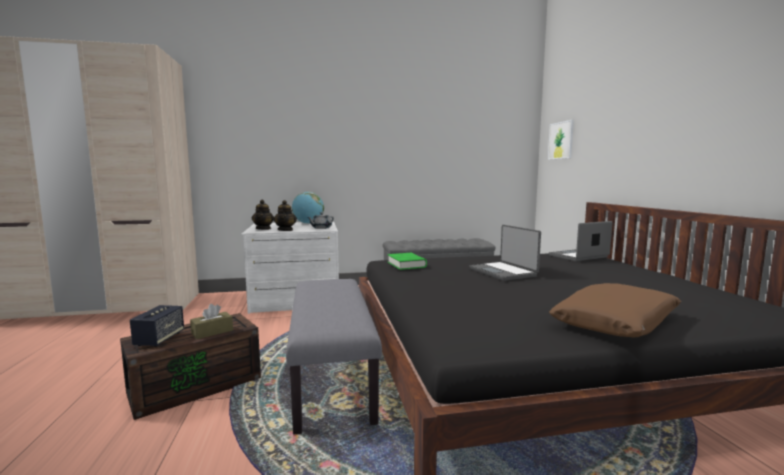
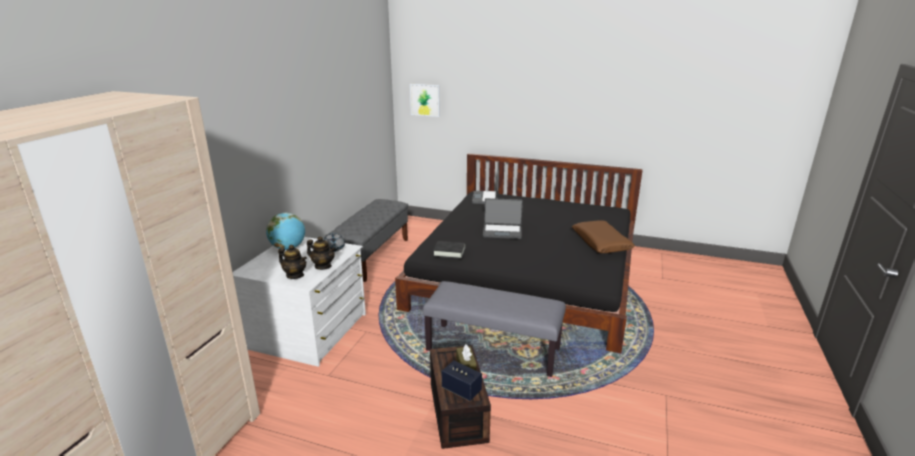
camera: 60 degrees left, 15 degrees up
(406, 264) = (449, 252): green book -> black book

